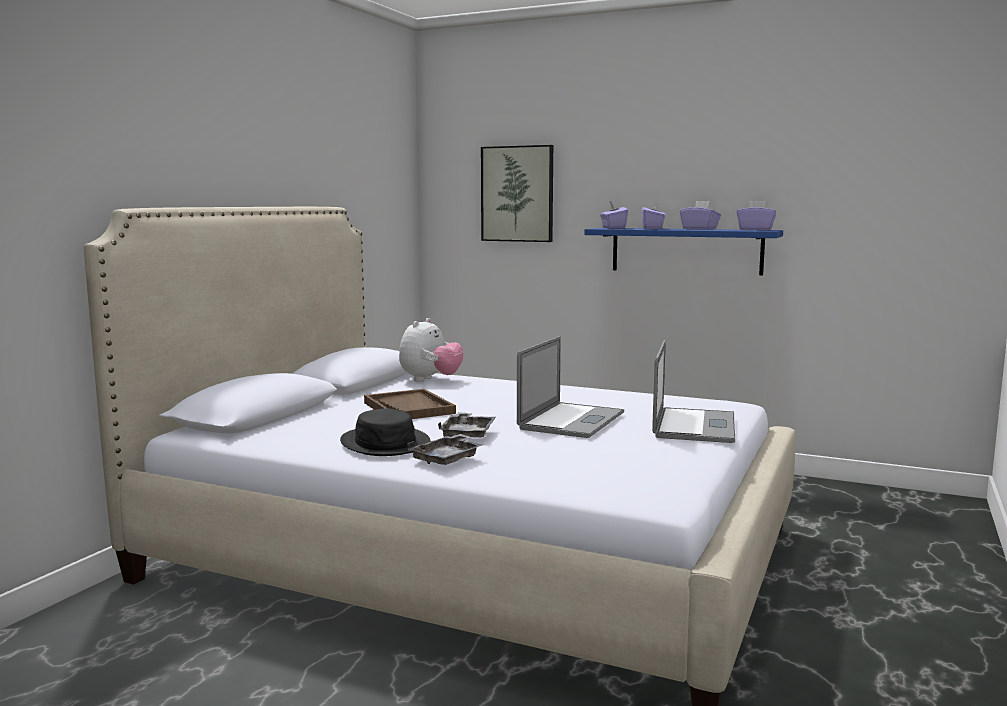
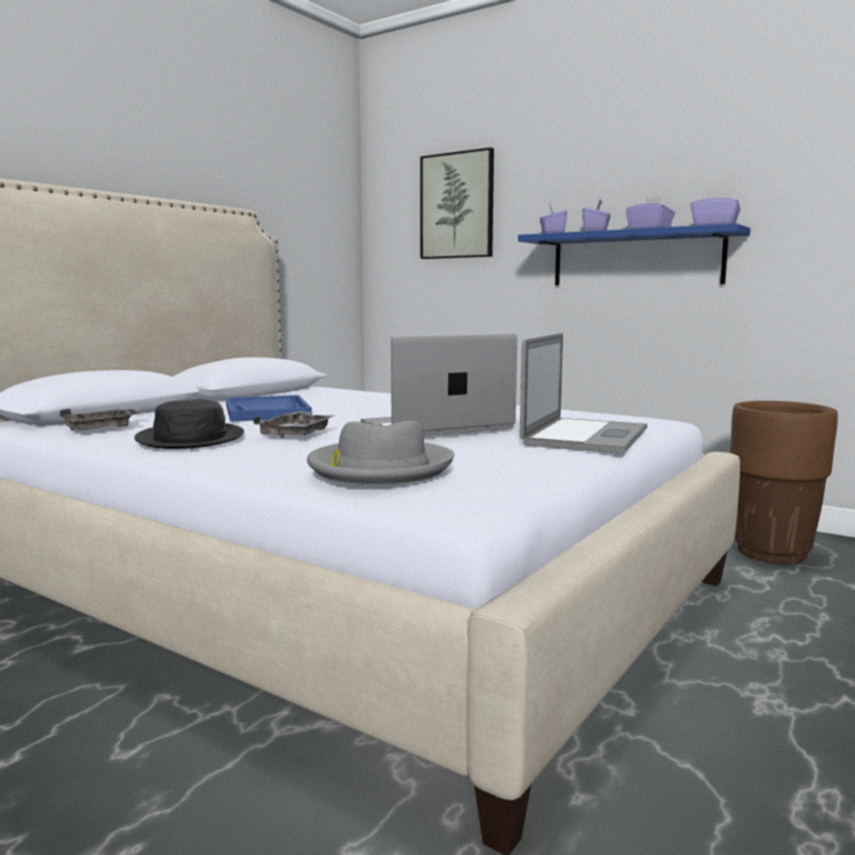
camera: 10 degrees right, 0 degrees up
(409, 408) = (267, 412): brown tray -> blue tray
(430, 380) = (326, 393): plush toy -> none
(448, 459) = (238, 454): grey tray -> grey tray (102, 429)
(571, 420) = (436, 427): laptop -> laptop turned 150 degrees counterclockwise
(577, 468) = (379, 468): none -> grey hat
(812, 502) = (772, 553): none -> brown planter

